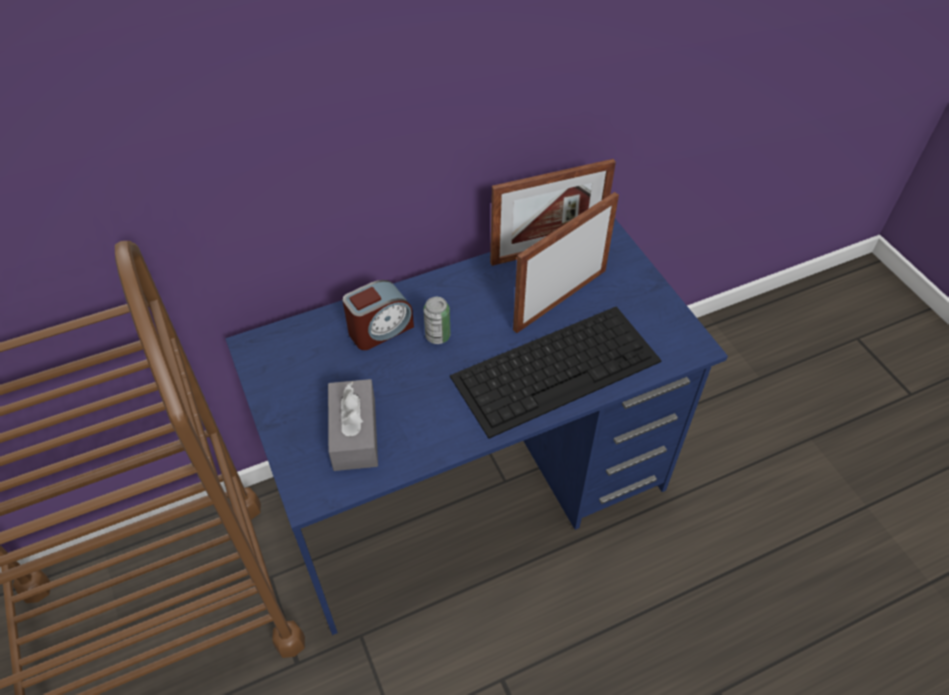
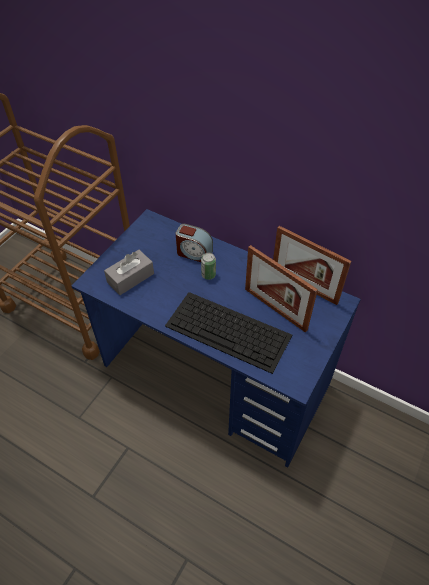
camera: 55 degrees right, 0 degrees up
(560, 299) = (275, 309): picture frame -> picture frame turned 150 degrees counterclockwise

